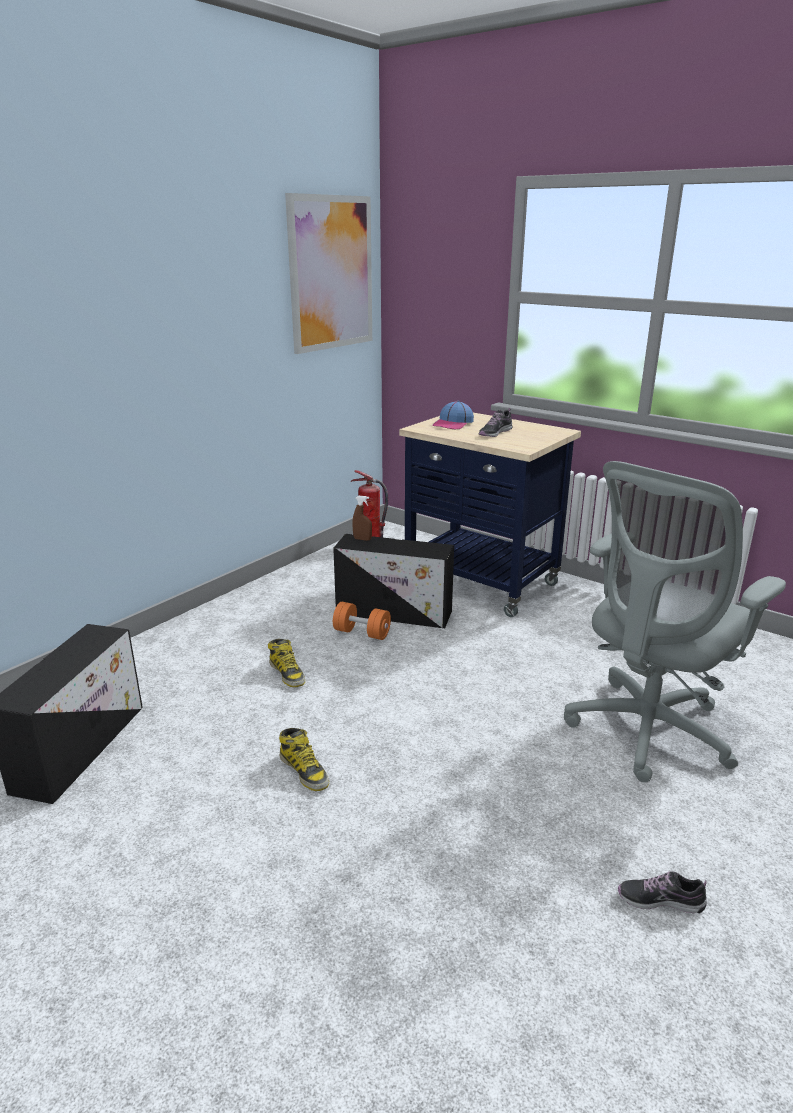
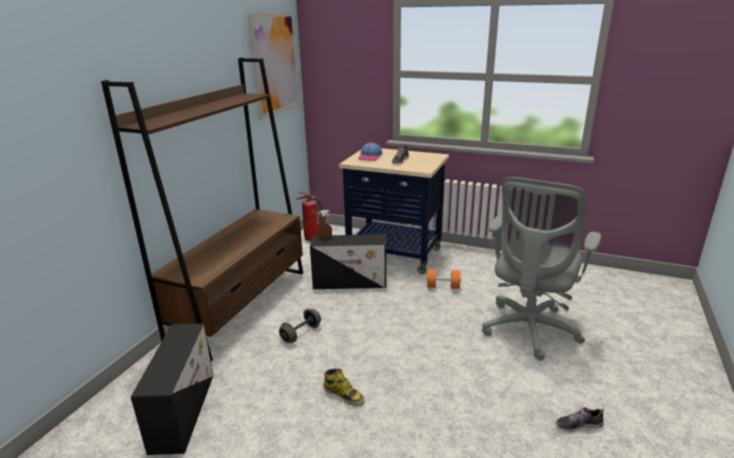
camera: 15 degrees left, 0 degrees up
(227, 621) = (242, 305): none -> brown bookcase
(287, 673) = (301, 334): boot -> grey dumbbell
(362, 633) = (336, 299): orange dumbbell -> orange dumbbell (443, 286)

